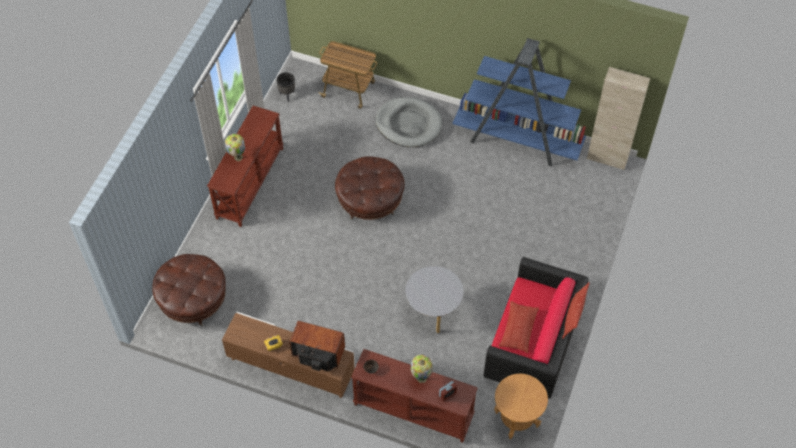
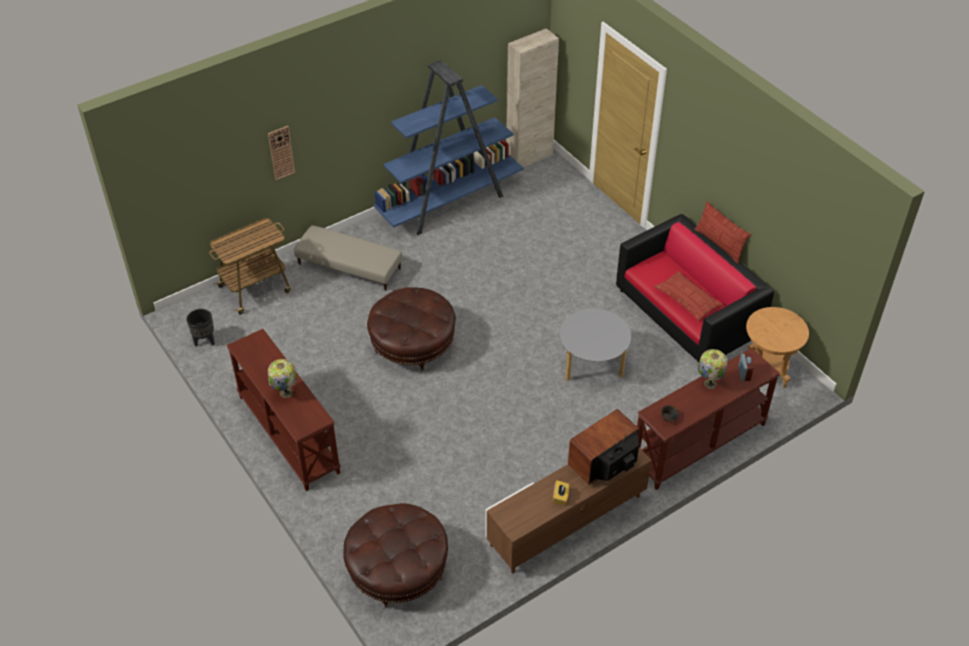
camera: 55 degrees left, 10 degrees down
(399, 21) = (281, 152): none -> wall clock
(409, 124) = (349, 266): grey dog bed -> beige ottoman

